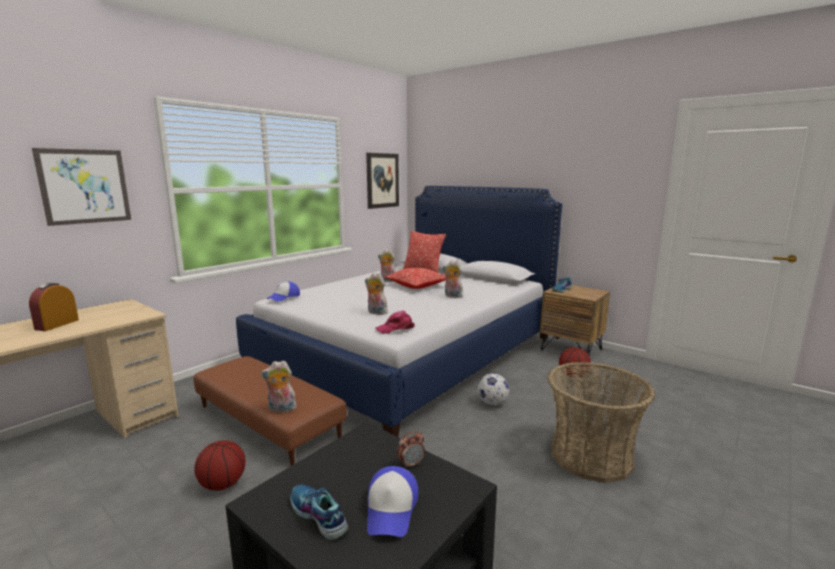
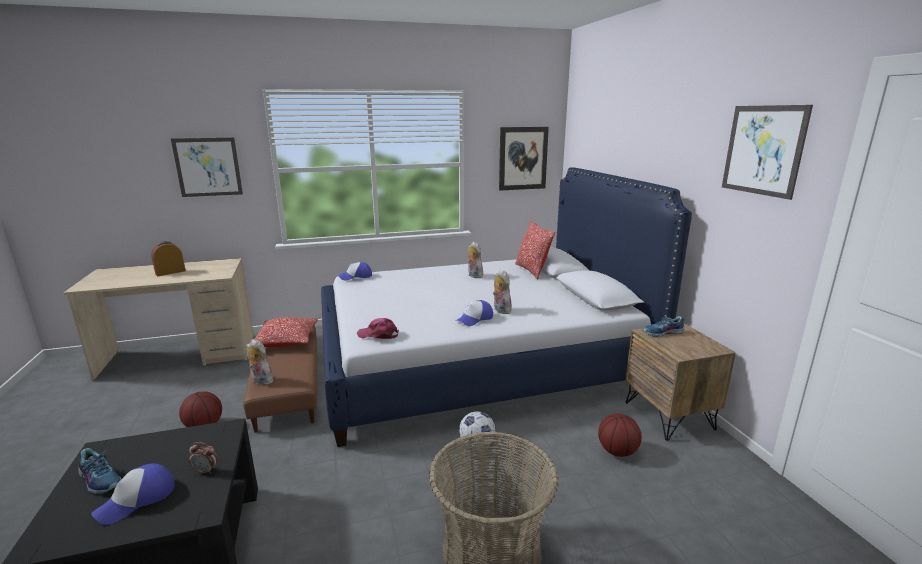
camera: 35 degrees right, 5 degrees up
(317, 516) = (101, 479): shoe -> shoe turned 135 degrees clockwise
(376, 312) = (395, 312): plush toy -> none
(417, 286) = (490, 288): pillow -> pillow (286, 341)
(446, 304) = (475, 319): none -> cap
(611, 157) = (763, 150): none -> picture

